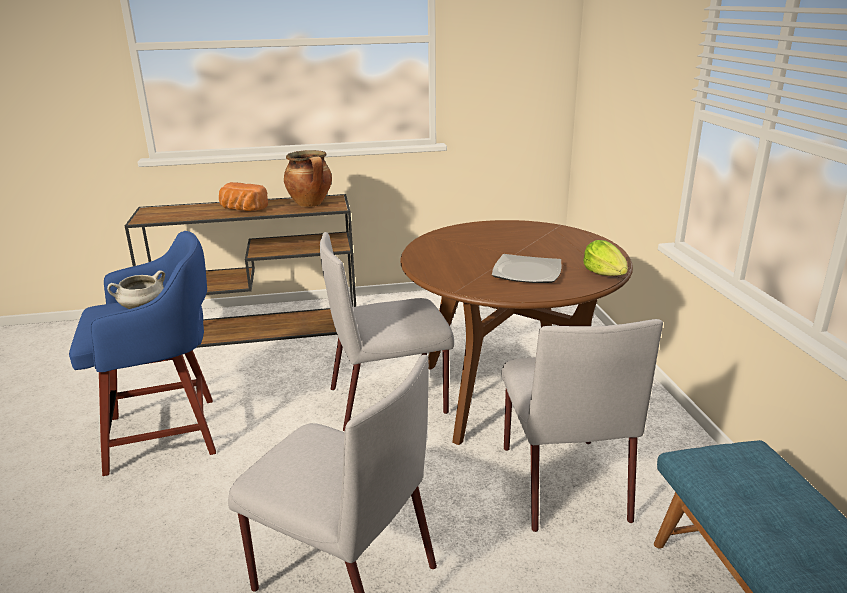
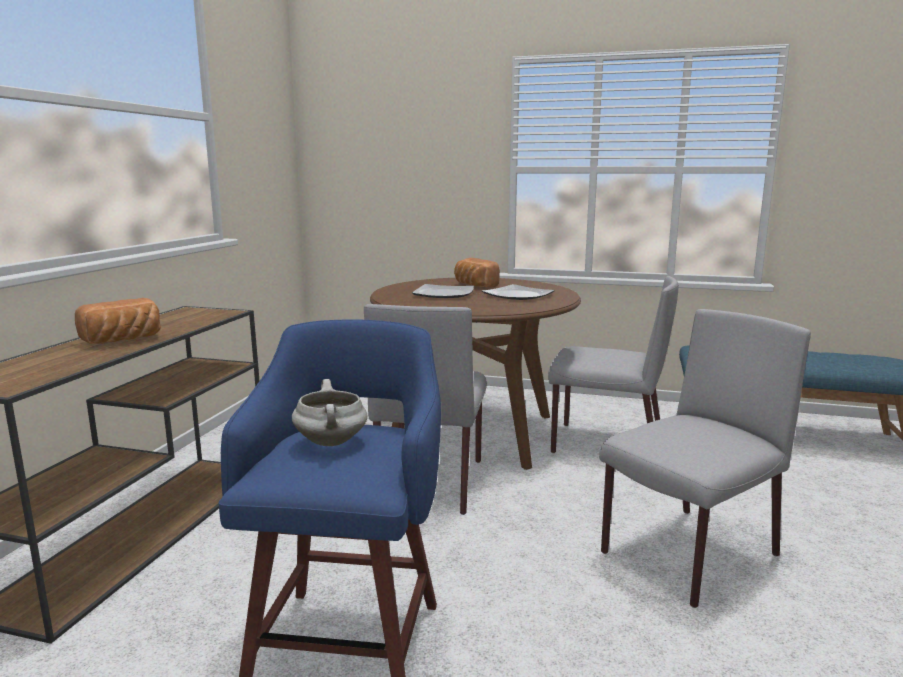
camera: 65 degrees left, 10 degrees down
(311, 204) = (187, 317): cooking pot -> none
(491, 244) = (443, 294): none -> plate
(554, 246) = (474, 285): none -> bread
(605, 274) = (545, 285): lettuce -> none

